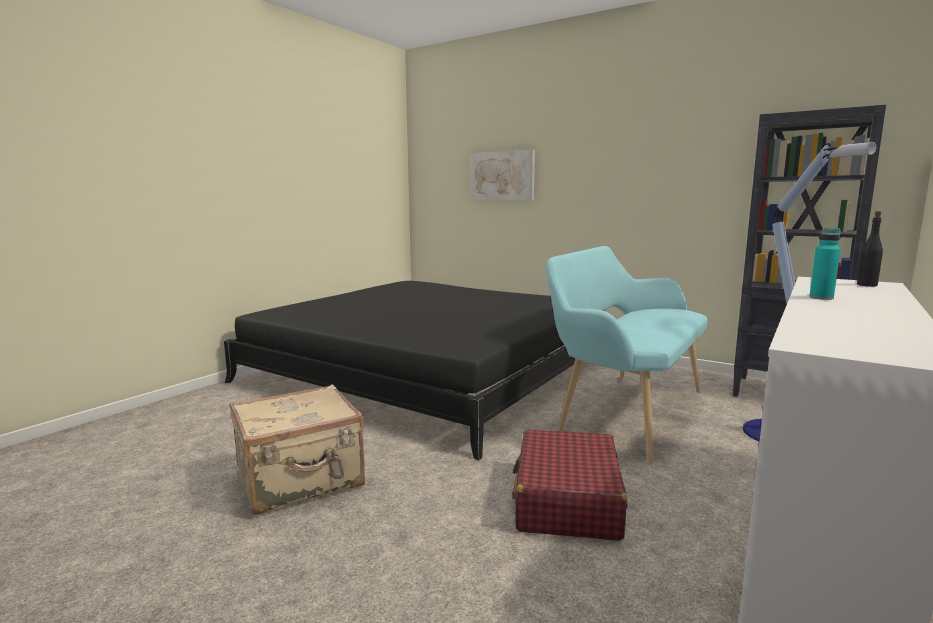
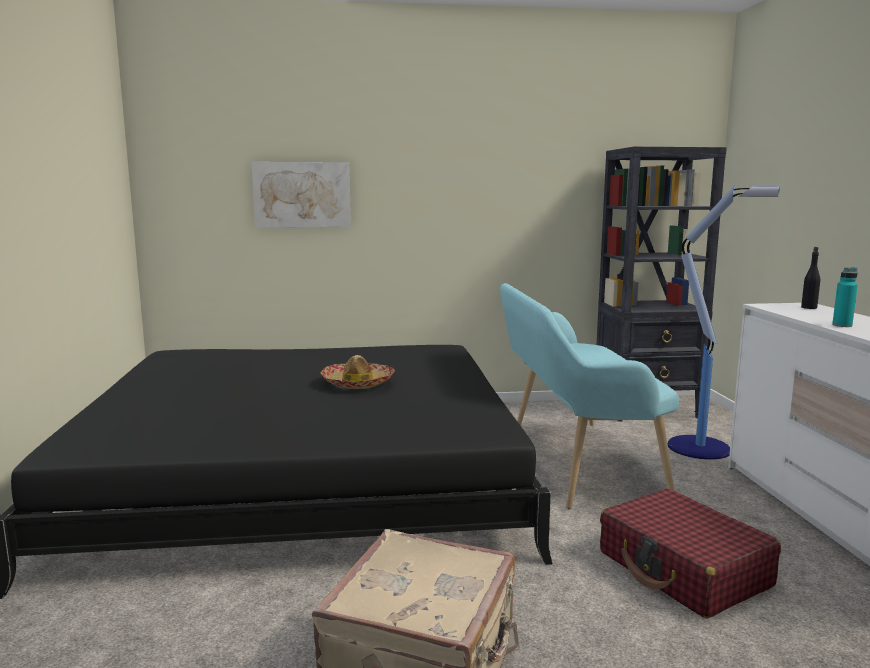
camera: 40 degrees left, 0 degrees up
(460, 309) = (358, 383): none -> hat

